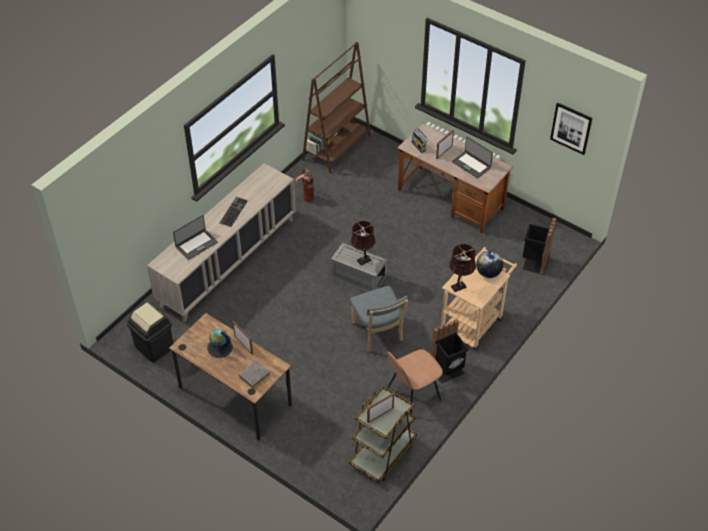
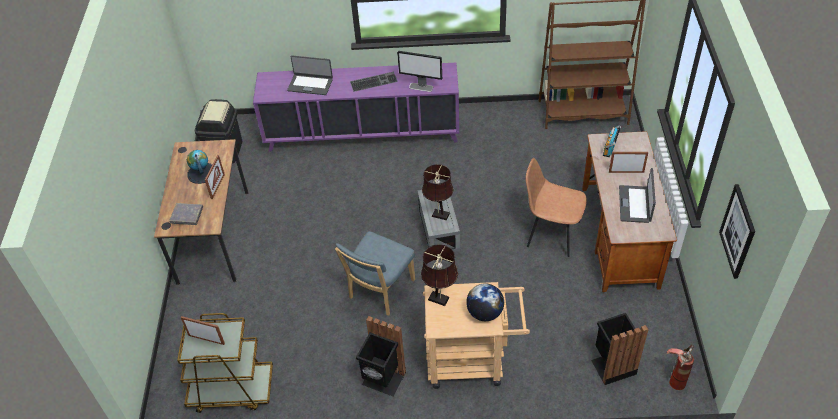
camera: 55 degrees right, 0 degrees up
(228, 262) = (362, 133): beige cabinet -> purple cabinet
(267, 192) = (421, 87): none -> monitor
(305, 196) = (496, 131): fire extinguisher -> fire extinguisher (677, 377)
(412, 395) = (325, 368): brown chair -> brown chair (551, 233)

